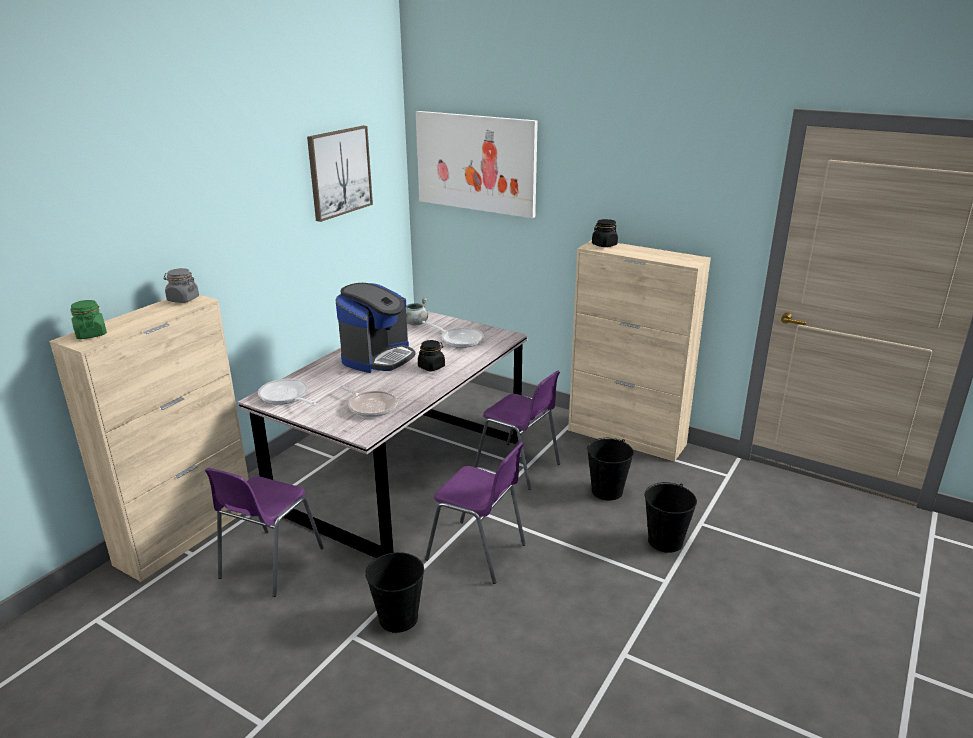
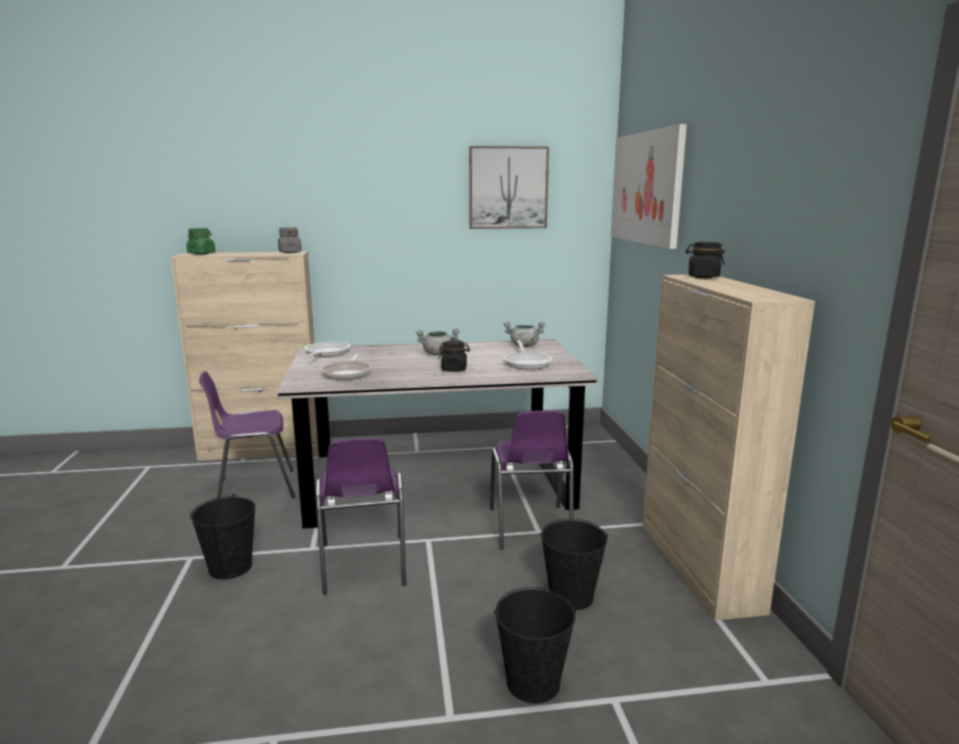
camera: 50 degrees right, 10 degrees down
(378, 357) = (438, 354): coffee machine -> grey cooking pot

